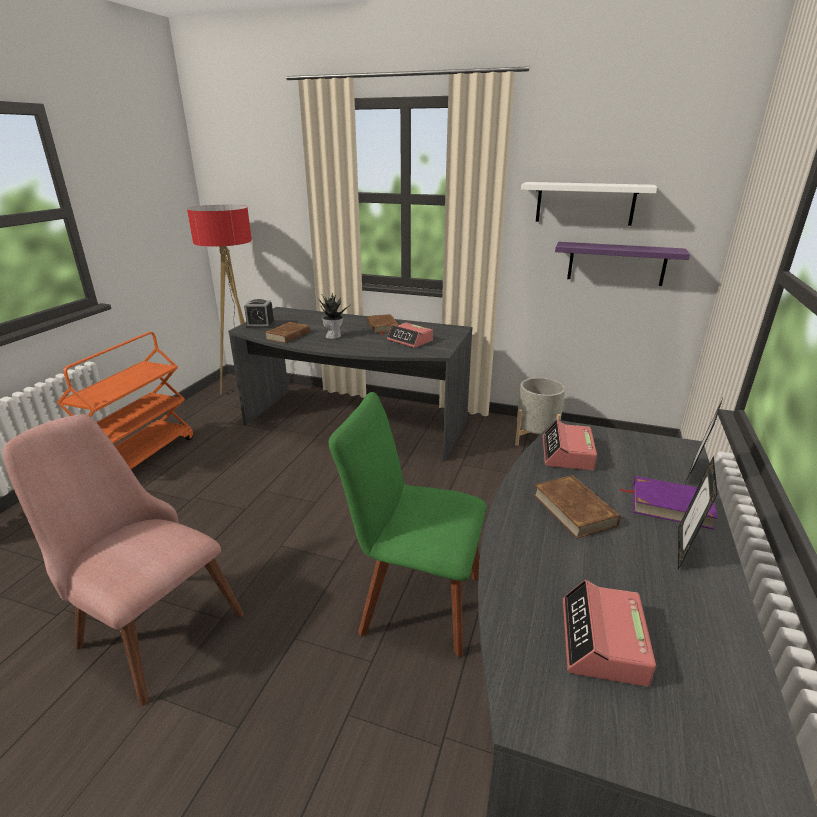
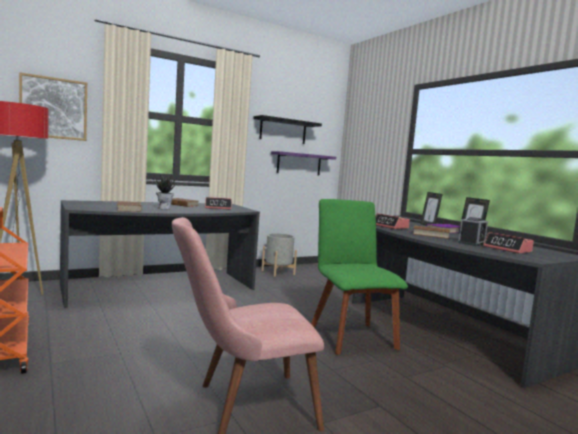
camera: 50 degrees left, 20 degrees down
(260, 325) = (85, 206): alarm clock -> alarm clock (471, 243)
(271, 200) = (54, 108): none -> picture
(415, 601) = (351, 336): green chair -> green chair turned 105 degrees clockwise
(585, 203) = (283, 131): white shelf -> black shelf

